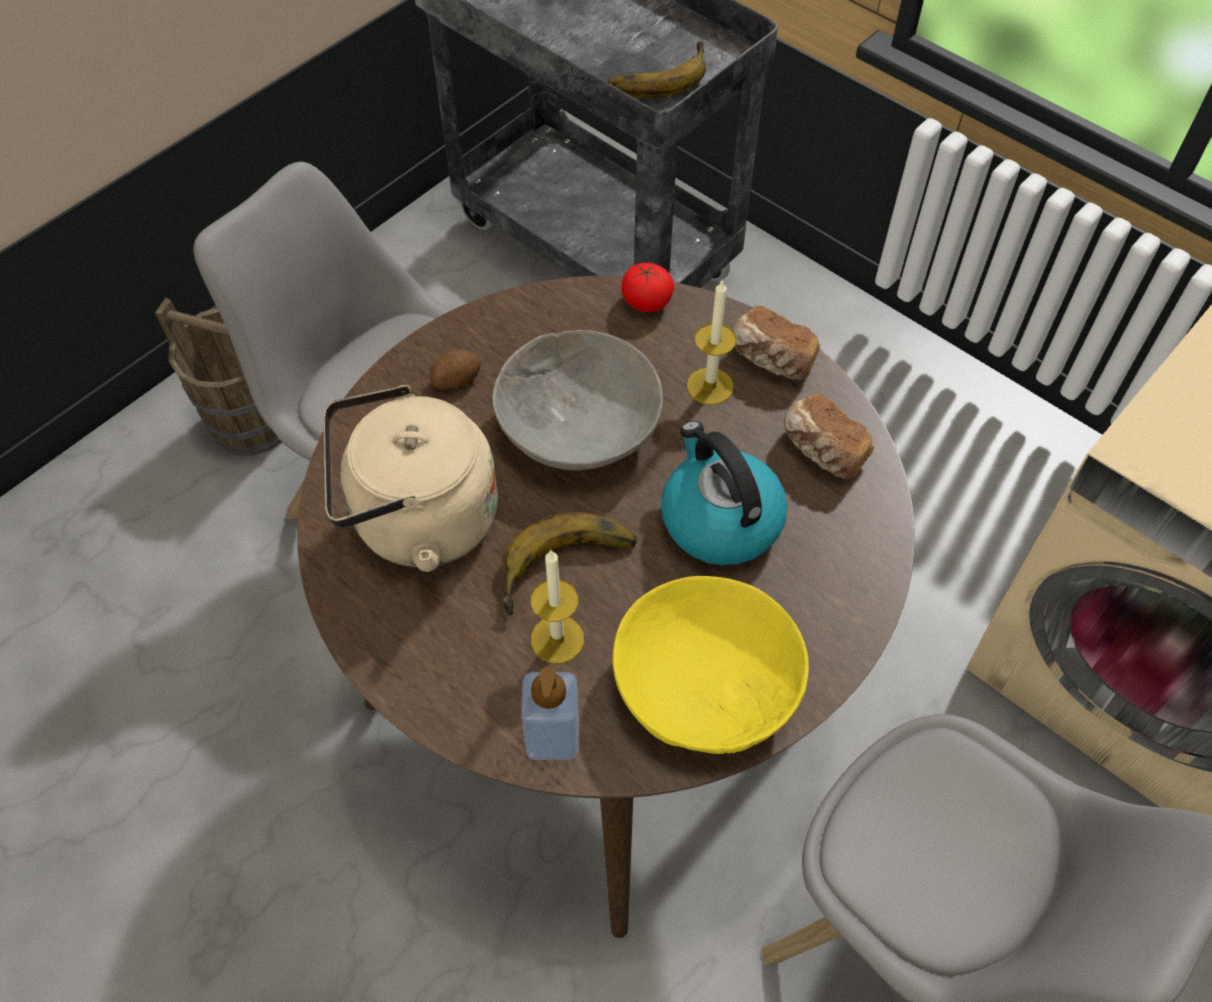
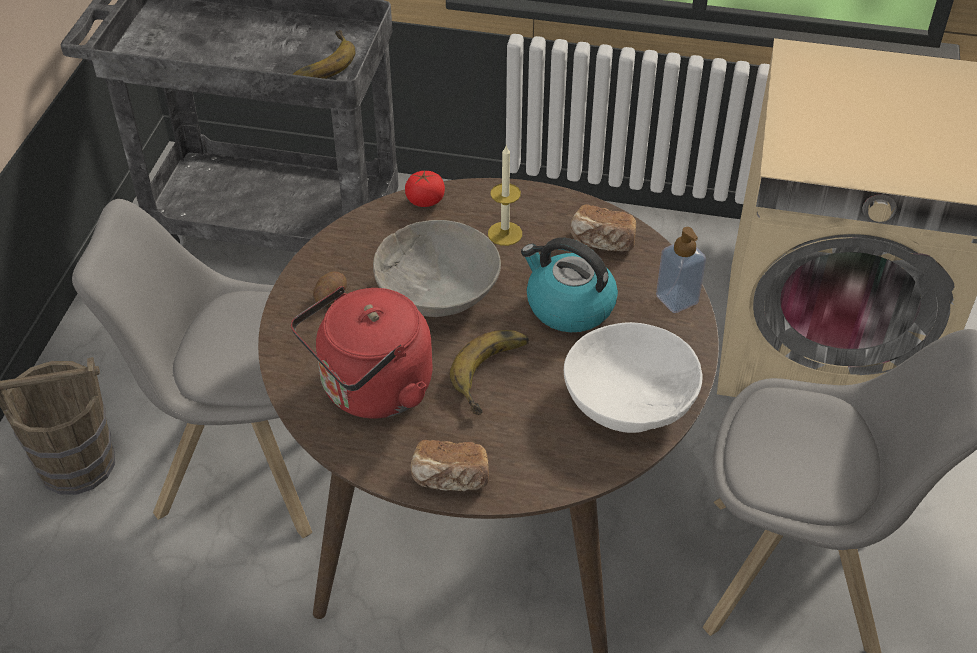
camera: 30 degrees left, 10 degrees down
(416, 521) = (371, 390): beige kettle -> red kettle
(552, 736) = (558, 470): soap dispenser -> soap dispenser (677, 299)
(557, 639) = (519, 416): candle -> none
(707, 685) = (630, 398): yellow bowl -> white bowl
(771, 359) = (532, 203): bread -> bread (450, 479)

